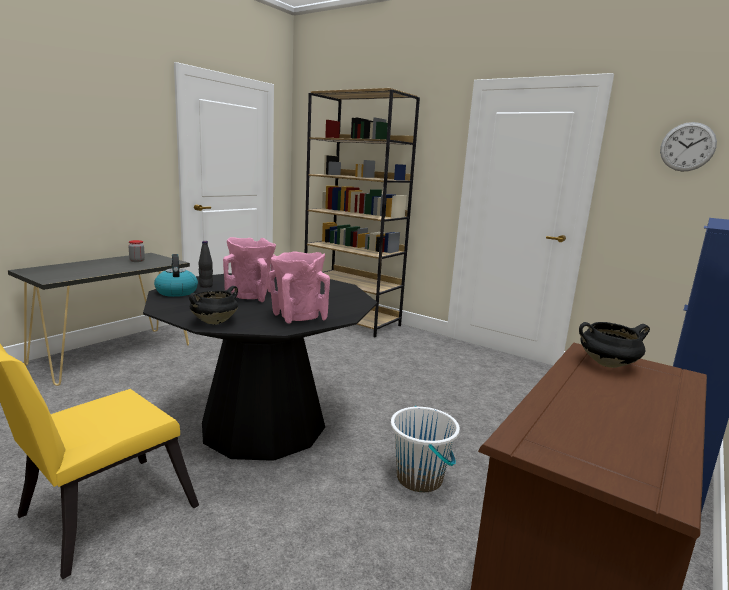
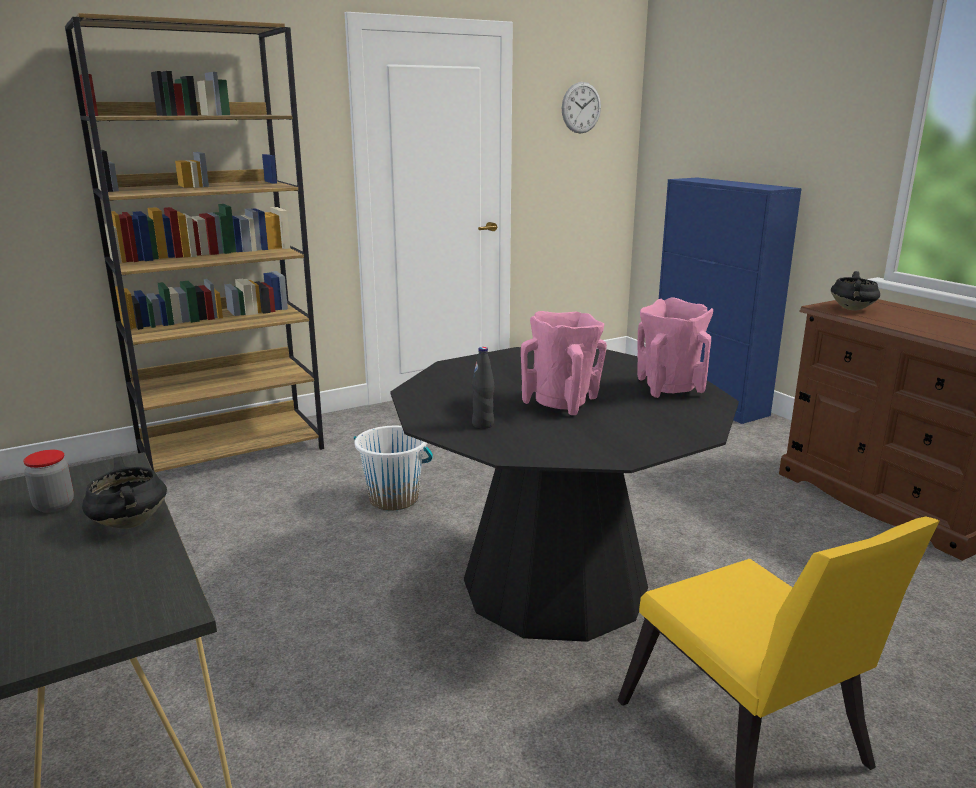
camera: 65 degrees left, 5 degrees up
(176, 292) = (515, 445): kettle -> none
(214, 322) = (685, 429): black cooking pot -> black cooking pot (128, 522)
(420, 478) = (703, 506): white bucket -> white bucket (394, 499)

